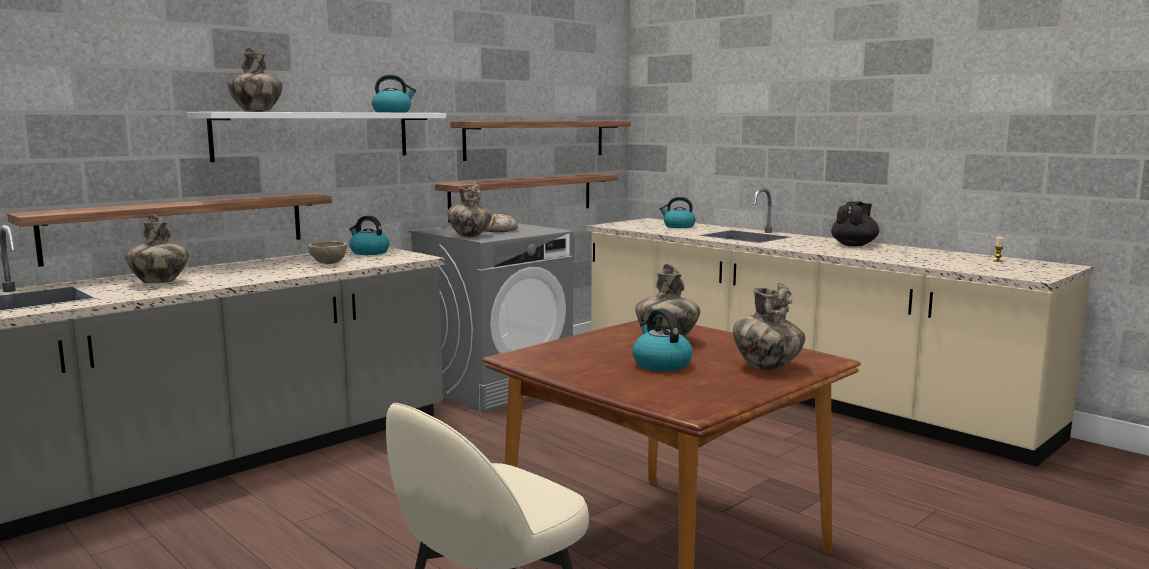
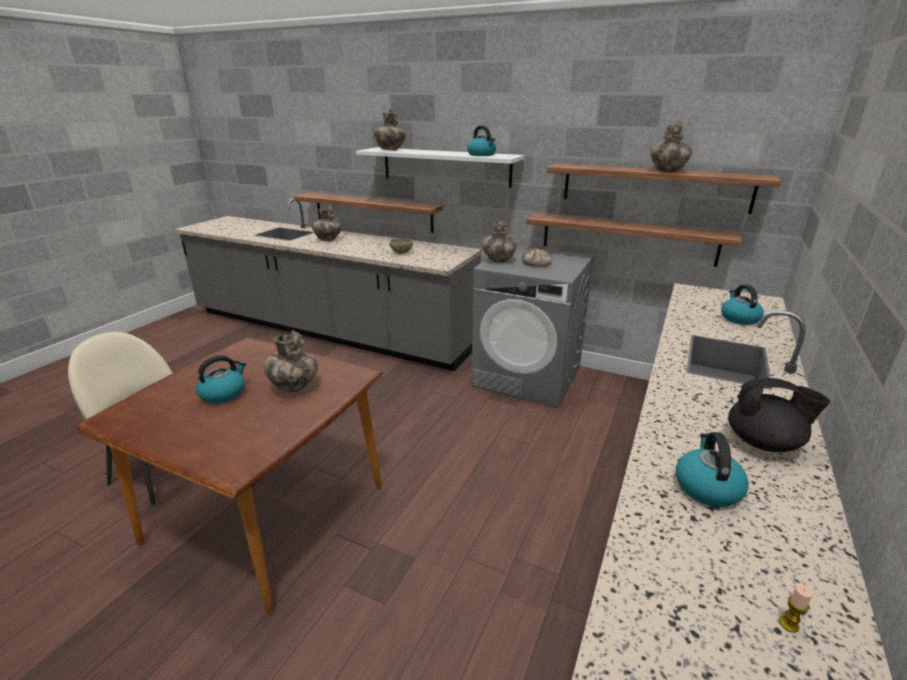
camera: 70 degrees right, 15 degrees up
(369, 252) = (448, 252): kettle -> kettle (706, 487)
(766, 367) = (212, 439): vase -> vase (667, 171)

